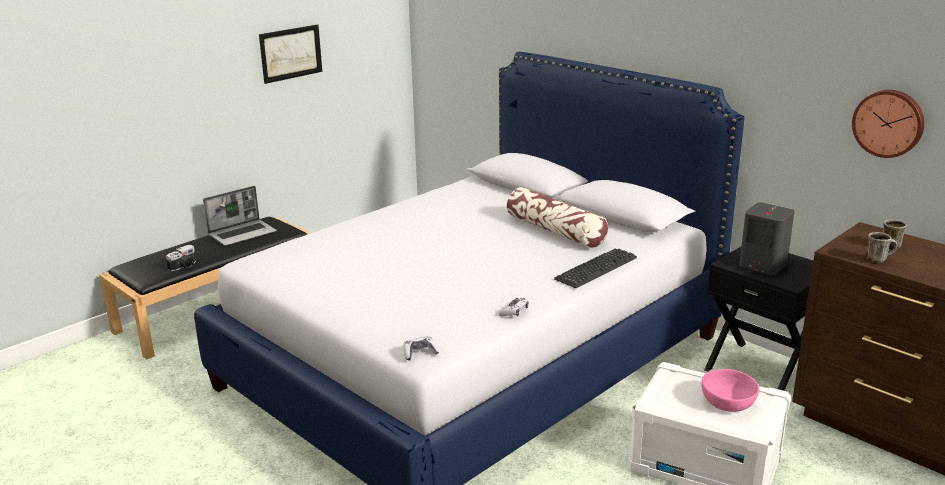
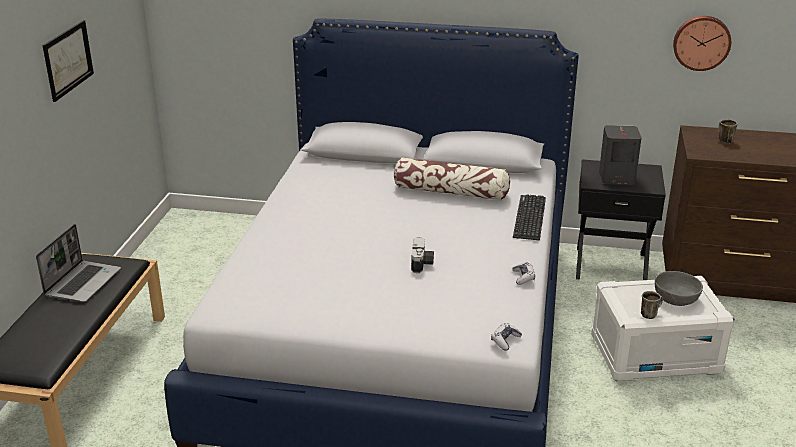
camera: 35 degrees left, 5 degrees up
(184, 266) = (67, 340): camera -> camera (422, 264)
(728, 402) = (676, 298): pink bowl -> grey bowl
(878, 260) = (732, 154): mug -> mug (650, 314)

